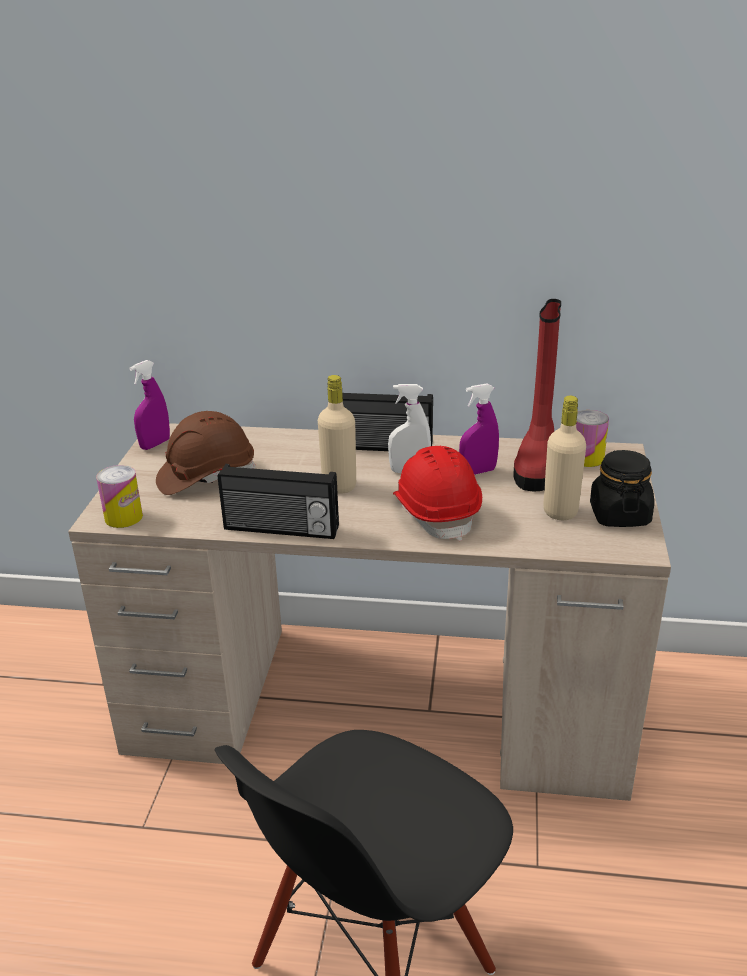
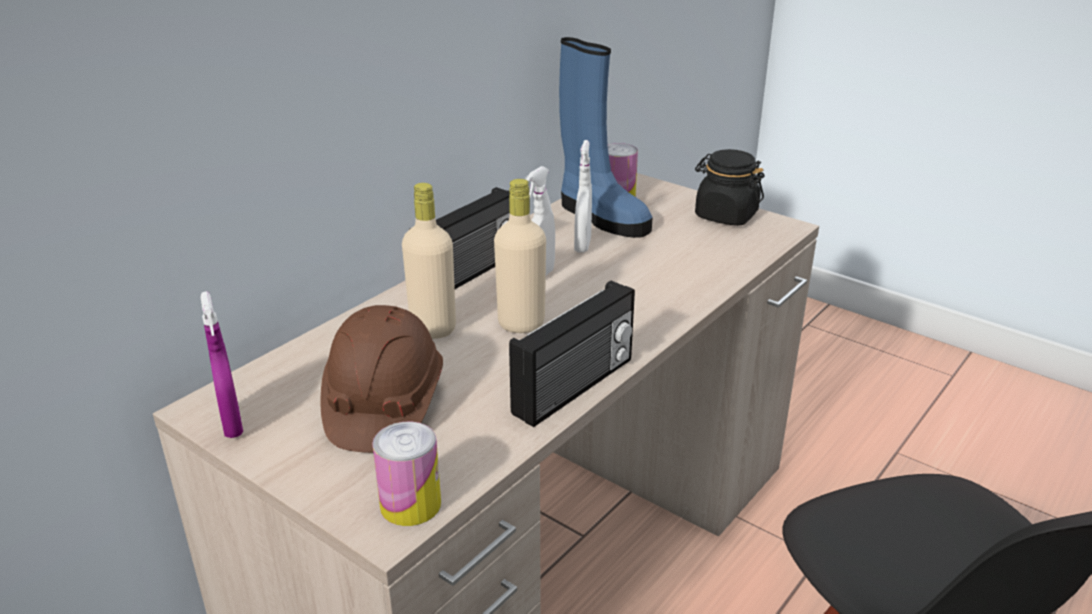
camera: 60 degrees left, 0 degrees up
(436, 512) = (636, 289): red hard hat -> none
(478, 472) = (582, 245): purple spray bottle -> white spray bottle
(536, 464) = (601, 216): red boot -> blue boot
(560, 511) = (695, 235): beige bottle -> beige bottle (433, 328)

